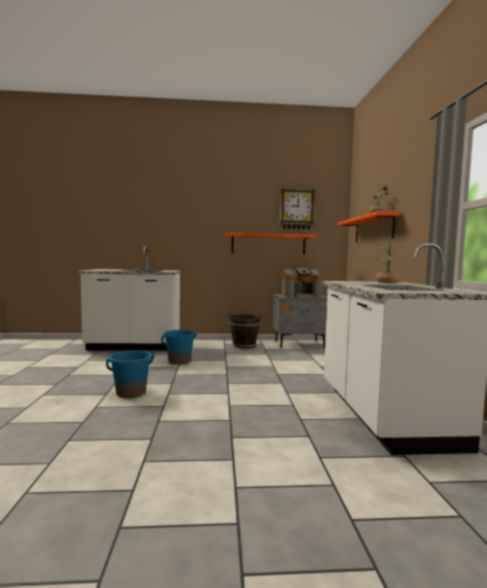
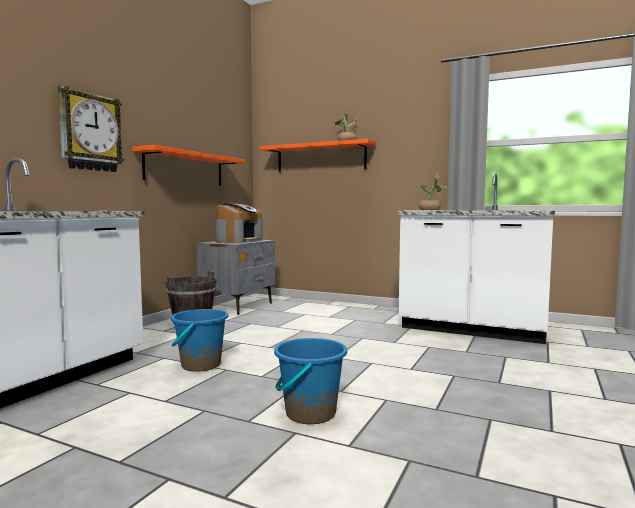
camera: 60 degrees left, 0 degrees up
(296, 209) = (210, 122): wall clock -> wall clock (90, 132)

